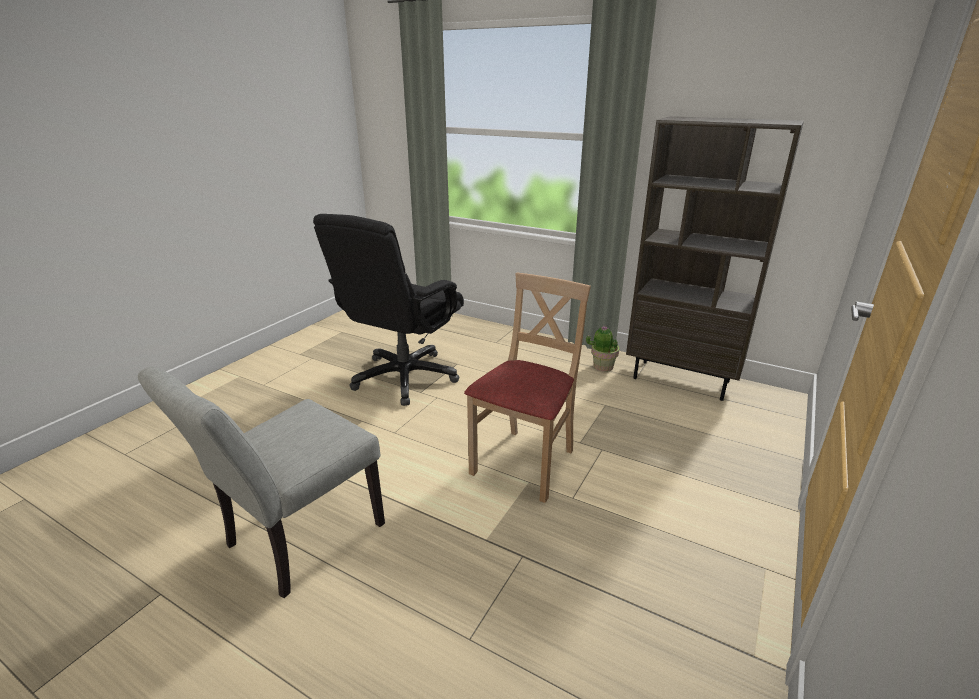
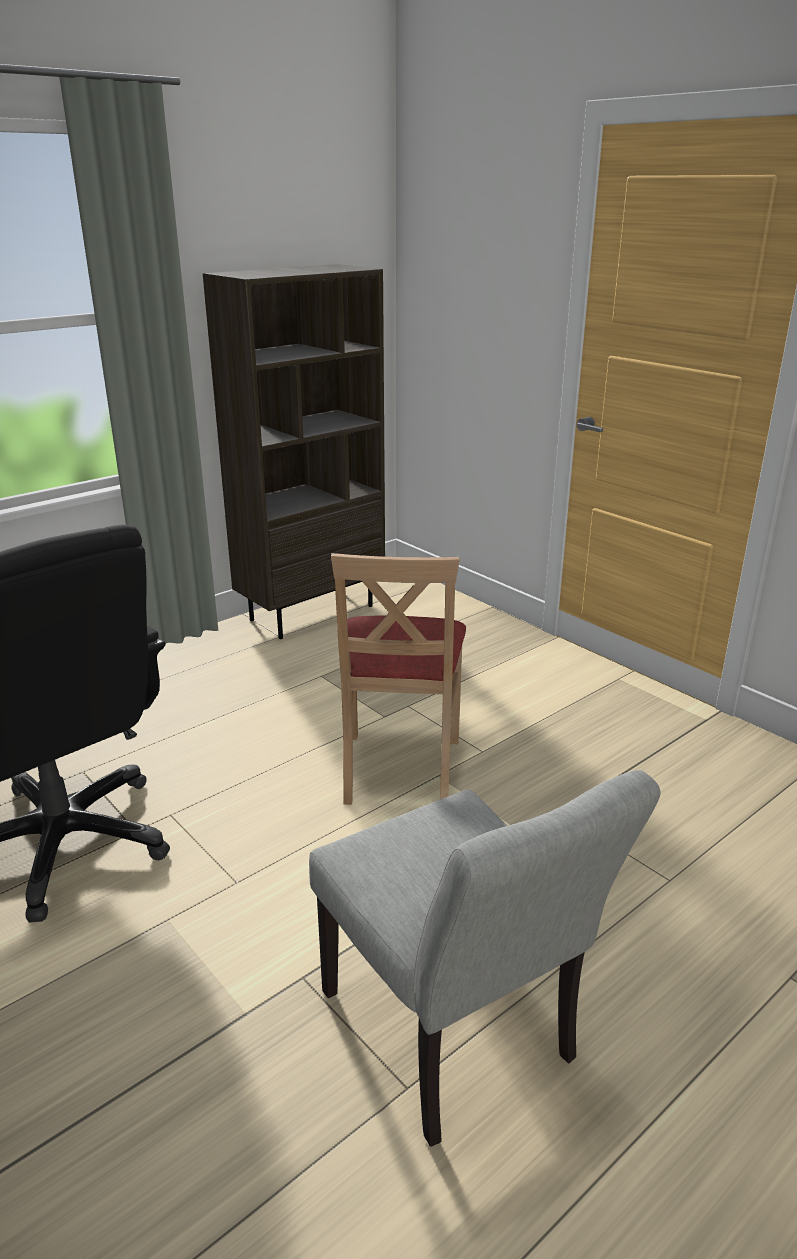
camera: 70 degrees left, 0 degrees up
(525, 463) = (399, 769): beige chair -> beige chair turned 135 degrees counterclockwise
(602, 366) = (231, 650): potted plant -> none

